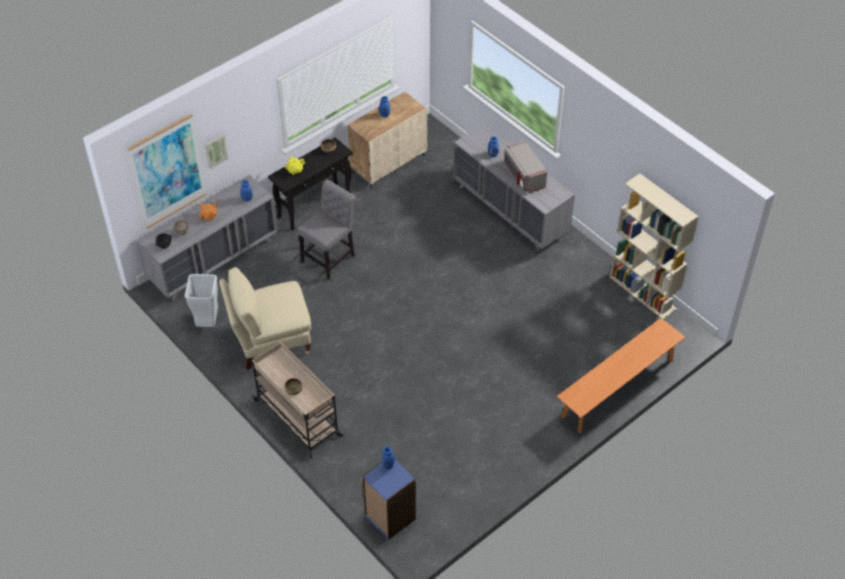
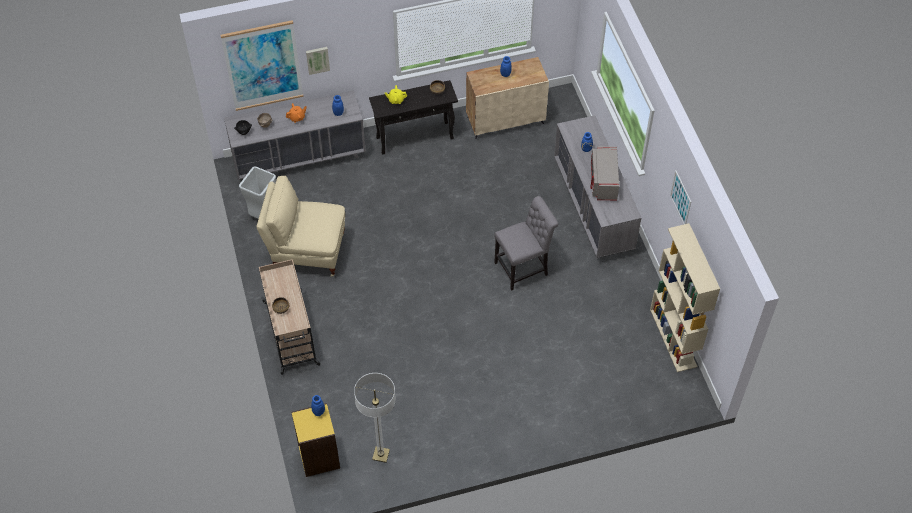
camera: 25 degrees right, 5 degrees up
(330, 257) = (402, 193): grey chair -> grey chair (523, 268)
(389, 517) = (318, 457): blue bookcase -> yellow bookcase
(446, 492) = (381, 455): none -> floor lamp
(618, 388) = (593, 422): orange bench -> none
(621, 155) = (680, 198): none -> picture

